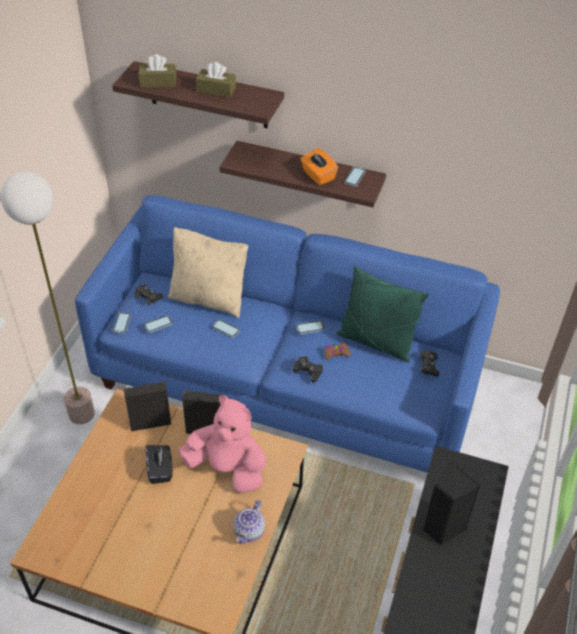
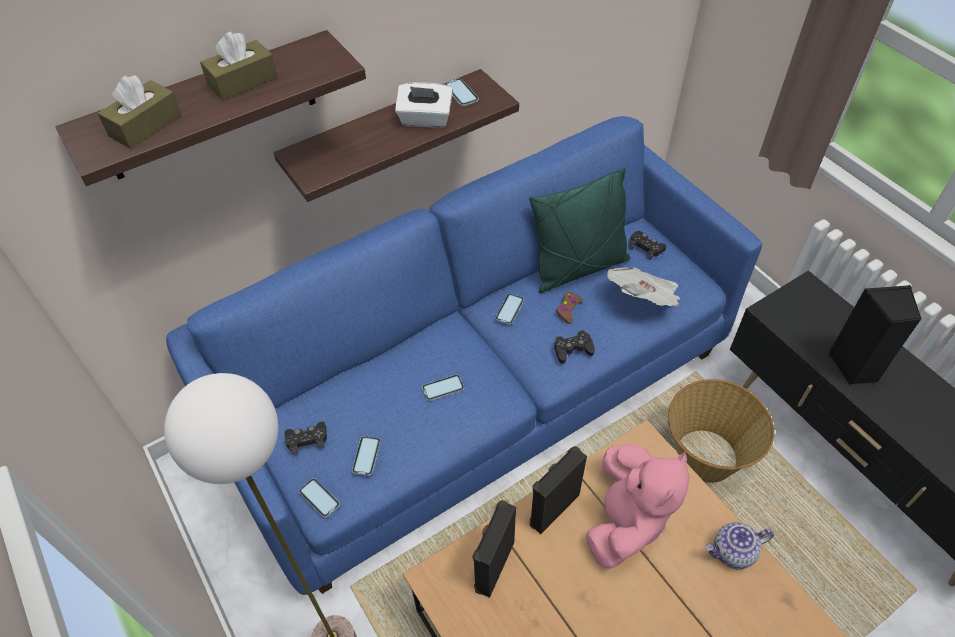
camera: 50 degrees left, 5 degrees up
(160, 470) = (578, 599): black tissue box -> none
(209, 298) = (373, 376): beige pillow -> none
(227, 468) = (626, 521): pink plush toy -> pink plush toy turned 135 degrees clockwise
(249, 531) = (733, 552): teapot -> teapot turned 105 degrees clockwise
(318, 175) = (425, 119): orange tissue box -> white tissue box
(348, 522) = (705, 457): none -> basket
(382, 385) = (644, 299): none -> newspaper

